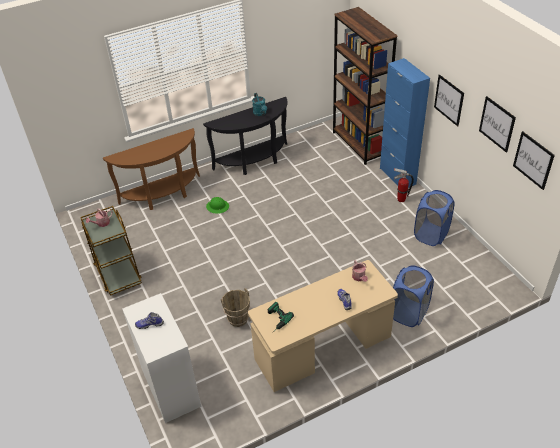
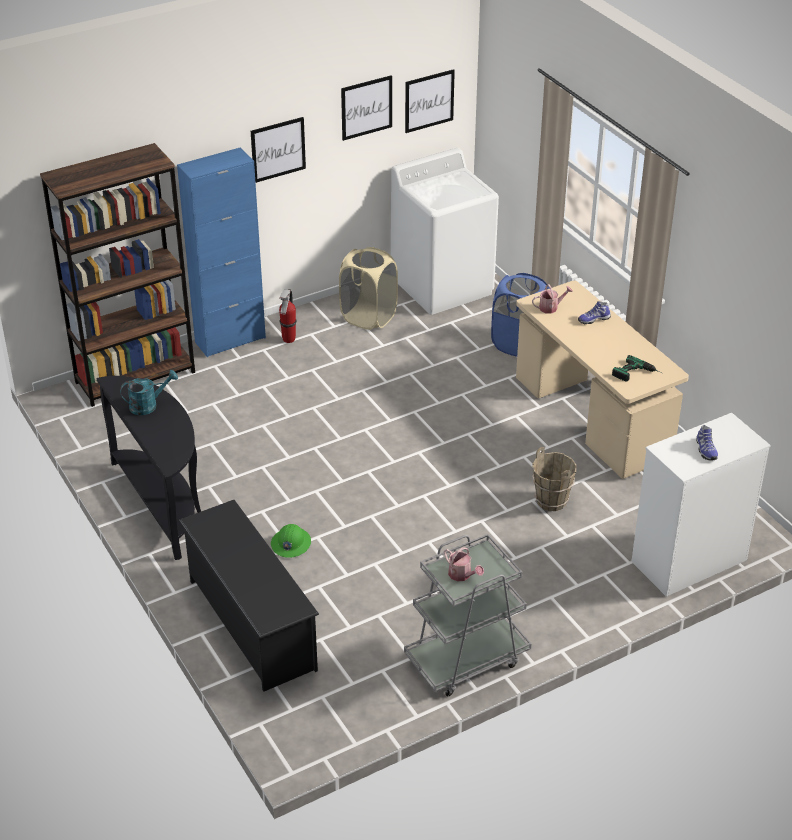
camera: 95 degrees left, 5 degrees down
(118, 273) = (466, 659): brown cart -> grey cart
(163, 195) = (251, 624): brown console table -> black shoe rack
(431, 234) = (368, 317): blue laundry basket -> beige laundry basket
(477, 273) = (443, 286): none -> white washing machine

